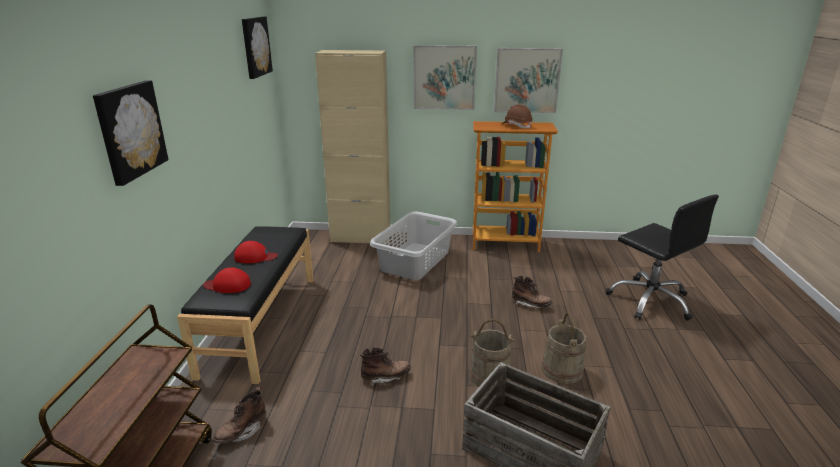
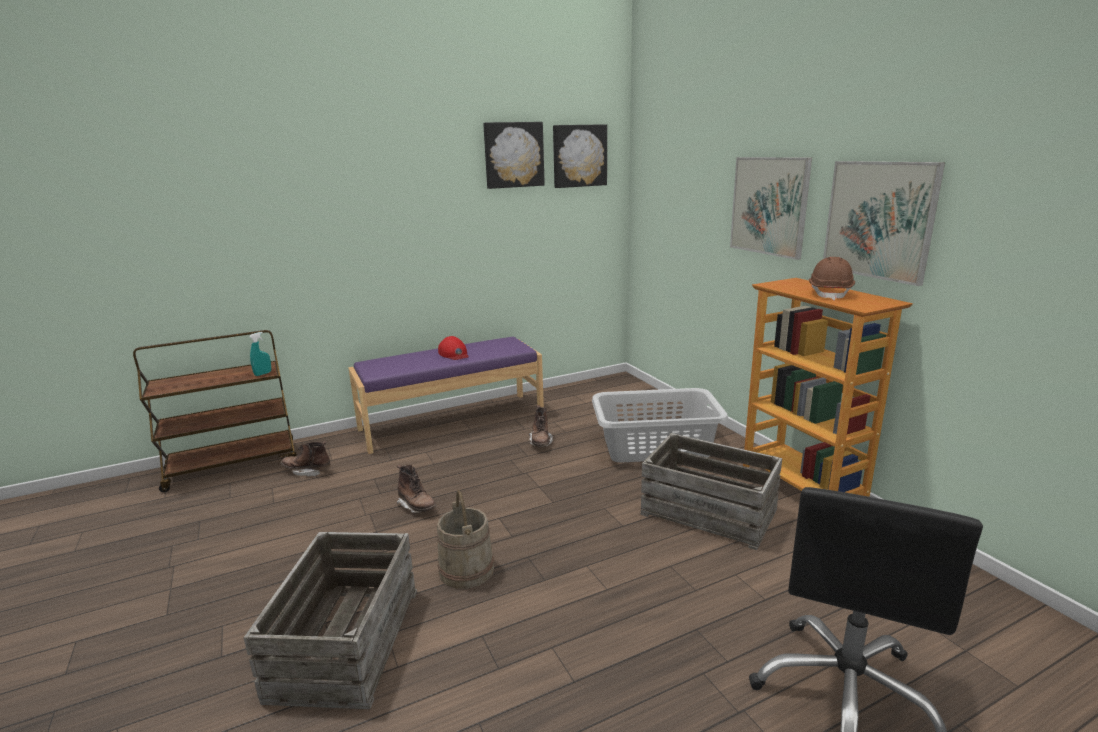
camera: 60 degrees right, 5 degrees down
(130, 131) = (328, 204): picture -> picture (513, 155)
(170, 356) = (263, 374): none -> turquoise spray bottle
(228, 285) = (397, 362): red cap -> none
(260, 323) = (451, 421): black bench -> purple bench
(360, 238) = (658, 403): beige cabinet -> none
(501, 274) = (709, 511): none -> crate
(530, 304) = (660, 557): brown boot -> brown boot (540, 442)
(561, 370) = (523, 628): beige bucket -> none

